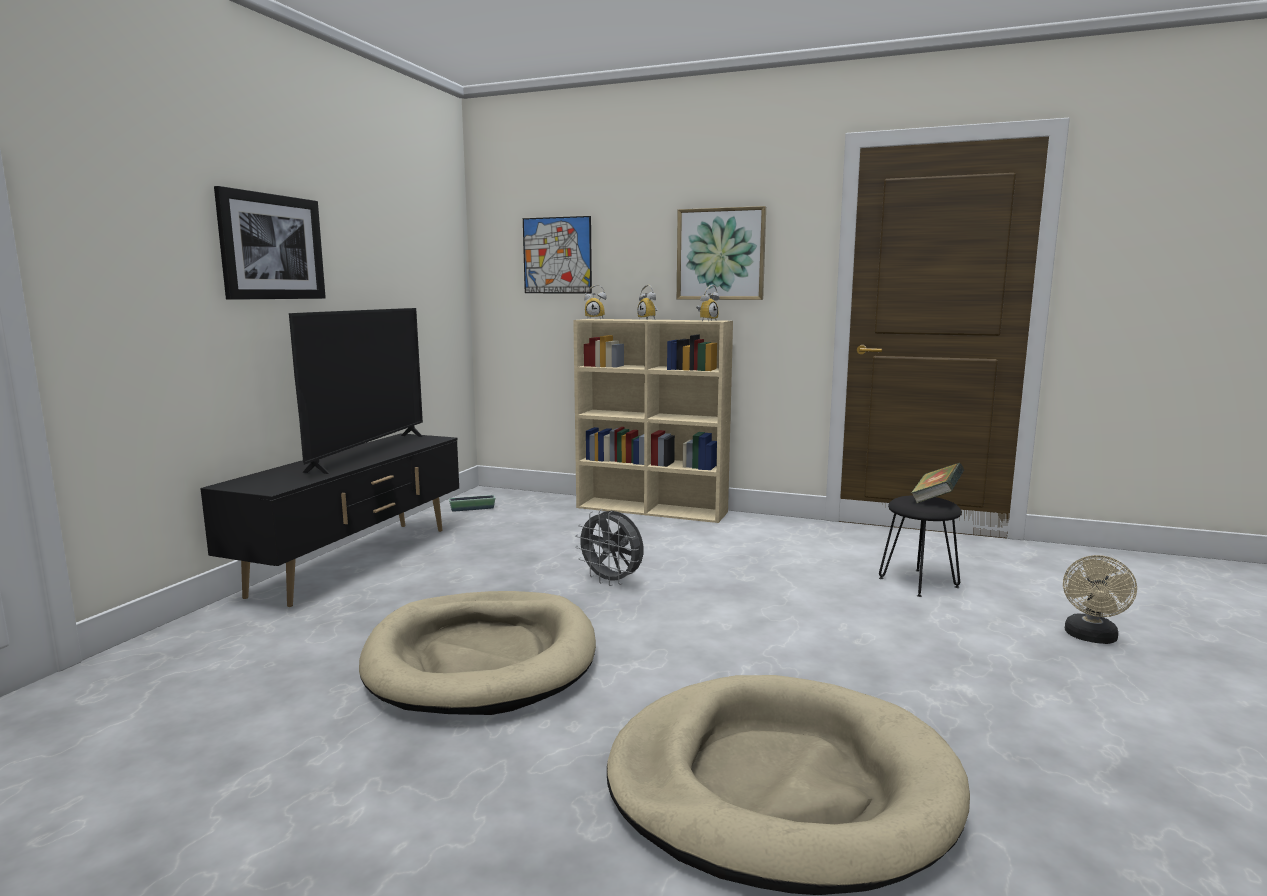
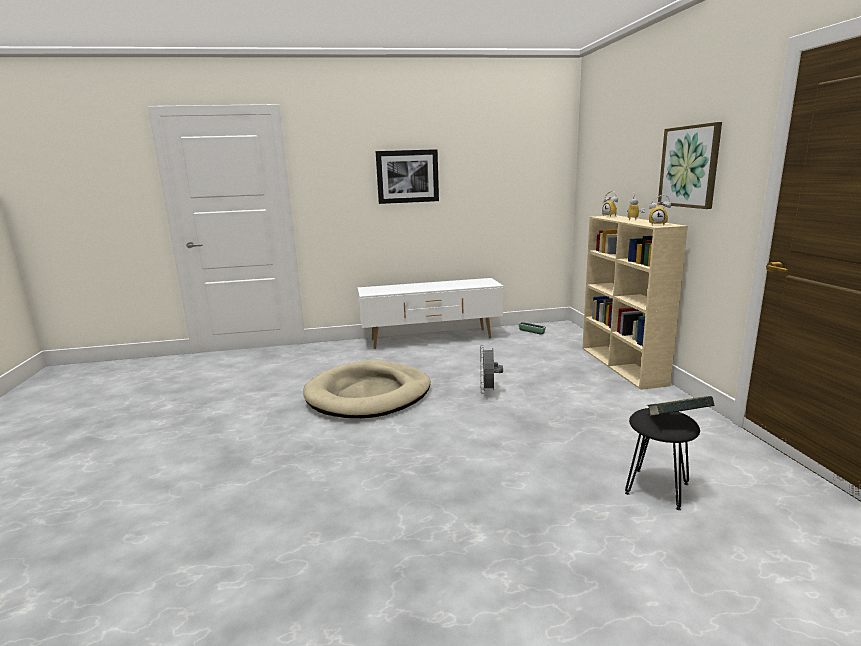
camera: 60 degrees right, 5 degrees up
(357, 561) = (431, 339): black tv stand -> white tv stand
(369, 452) = (445, 285): television -> none
(557, 255) = (609, 167): picture -> none
(779, 786) = (313, 493): beige dog bed -> none
(1091, 638) = (665, 600): beige fan -> none

